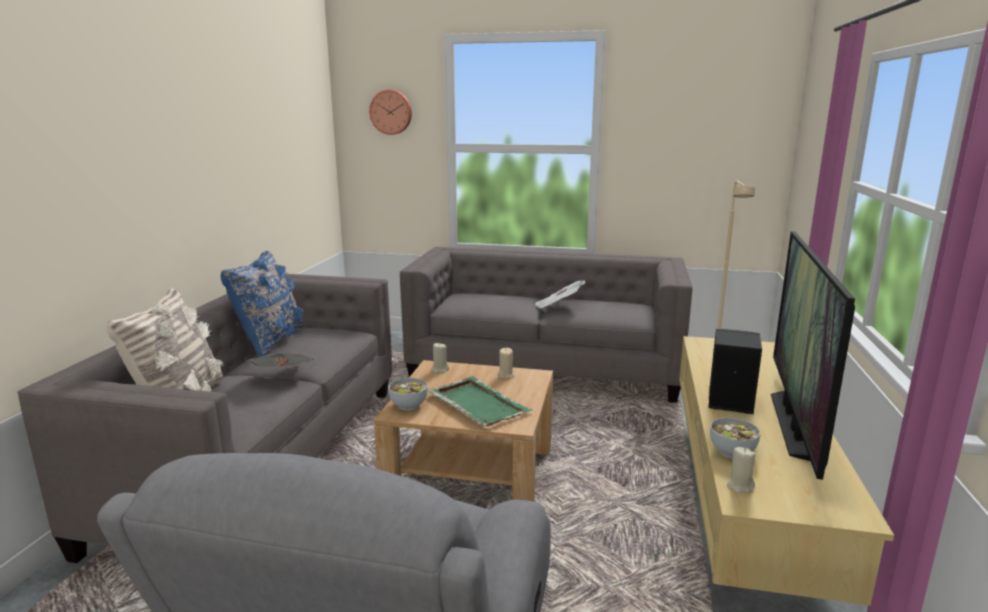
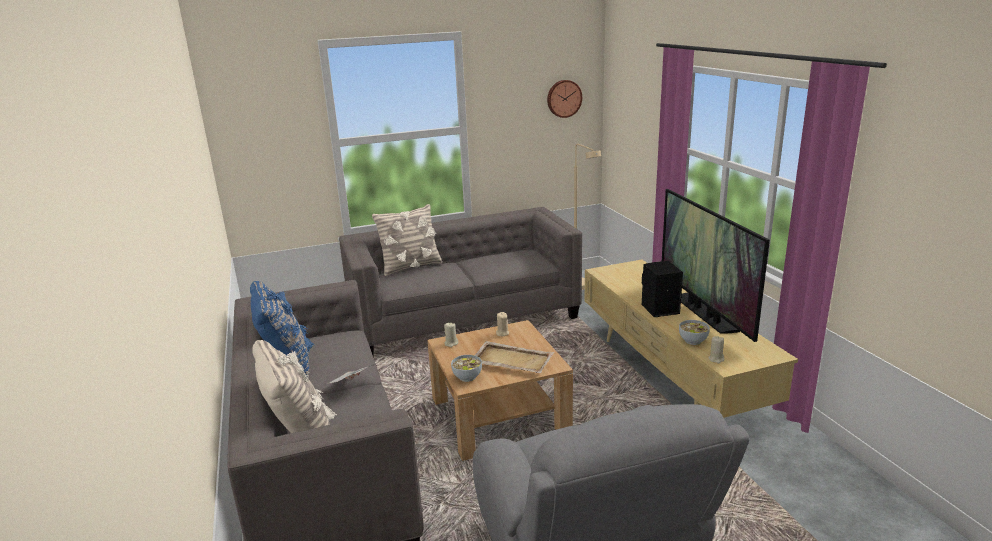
camera: 30 degrees left, 5 degrees up
(391, 112) = (270, 116): wall clock -> wall clock (563, 98)
(477, 404) = (511, 360): green tray -> beige tray
(492, 293) = (411, 267): none -> beige pillow
(558, 307) = (476, 267): newspaper -> none

